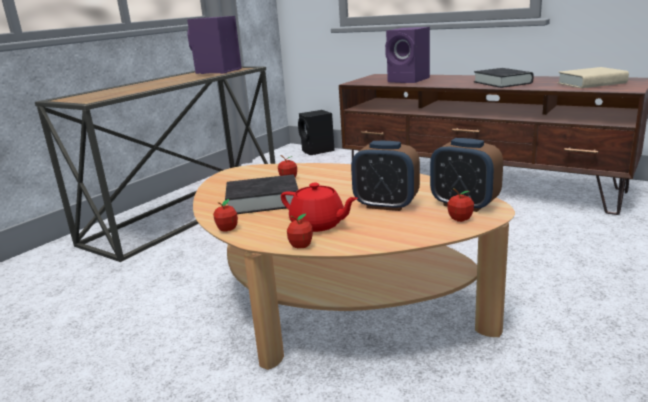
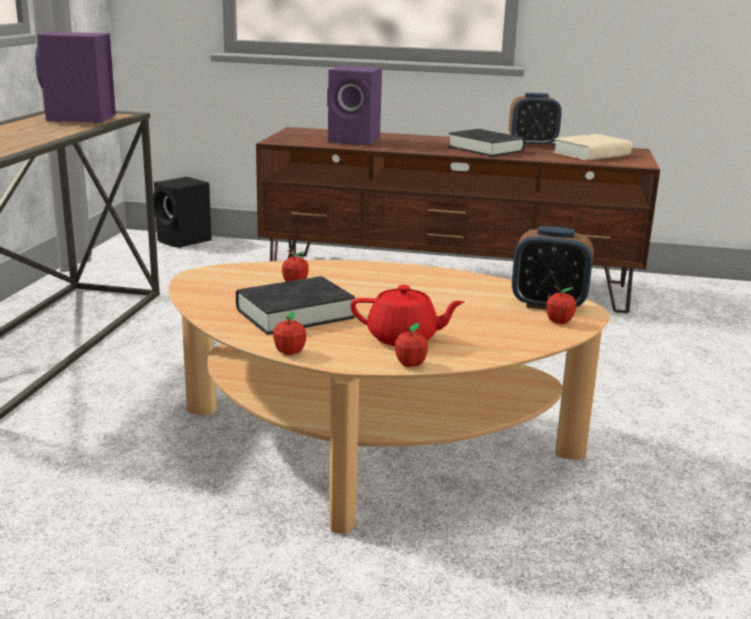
camera: 25 degrees left, 0 degrees up
(386, 205) = (460, 310): alarm clock -> alarm clock (532, 144)

